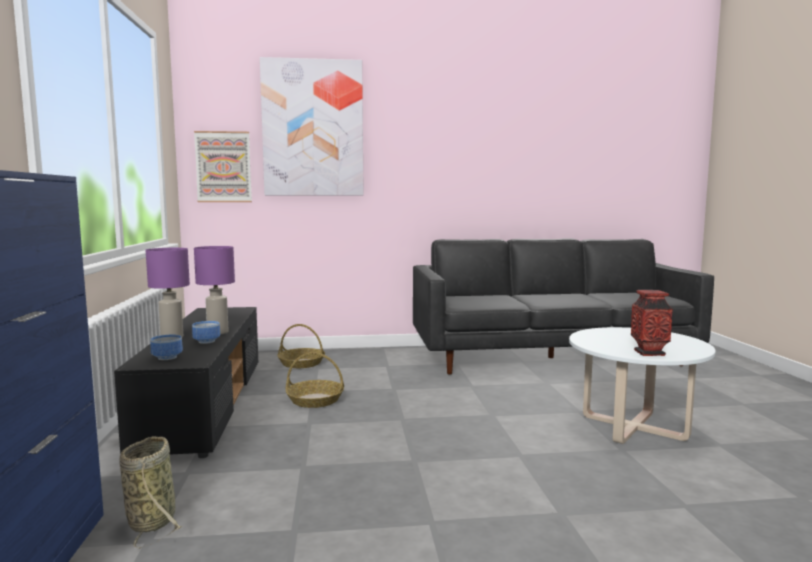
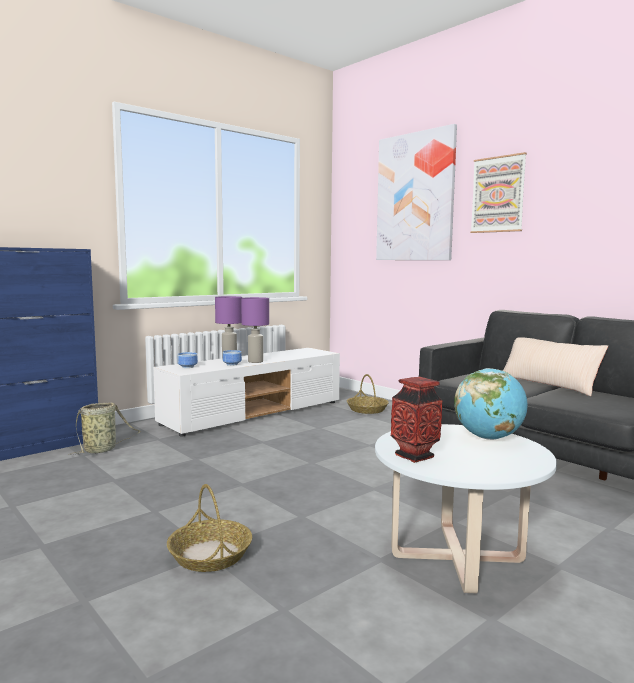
camera: 55 degrees right, 0 degrees up
(204, 403) = (254, 413): black tv stand -> white tv stand
(223, 167) = (355, 236): picture -> picture (498, 194)
(314, 400) = (304, 432): basket -> basket (210, 555)
(507, 295) = (548, 384): none -> beige pillow
(618, 332) = (488, 438): none -> globe

